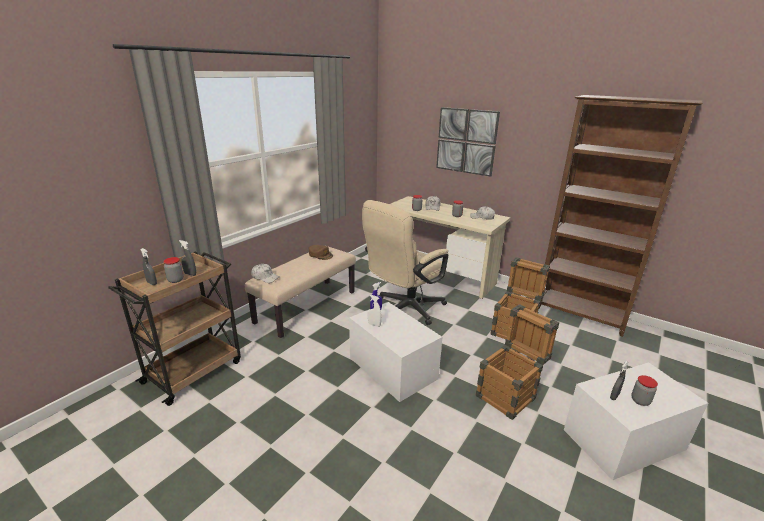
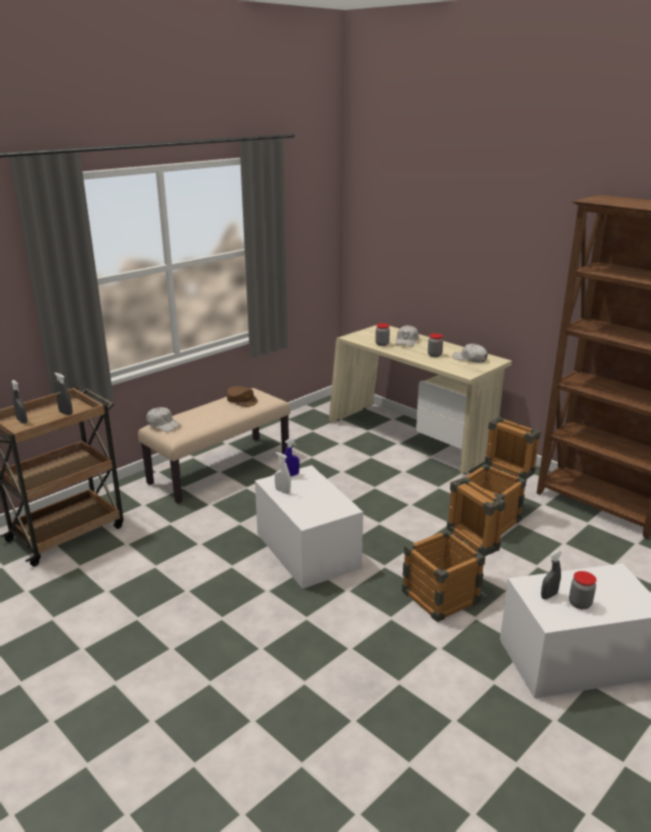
camera: 10 degrees right, 0 degrees up
(175, 280) = (48, 419): jar -> none
(404, 310) = (349, 481): beige office chair -> none
(466, 141) = (455, 250): picture -> none

